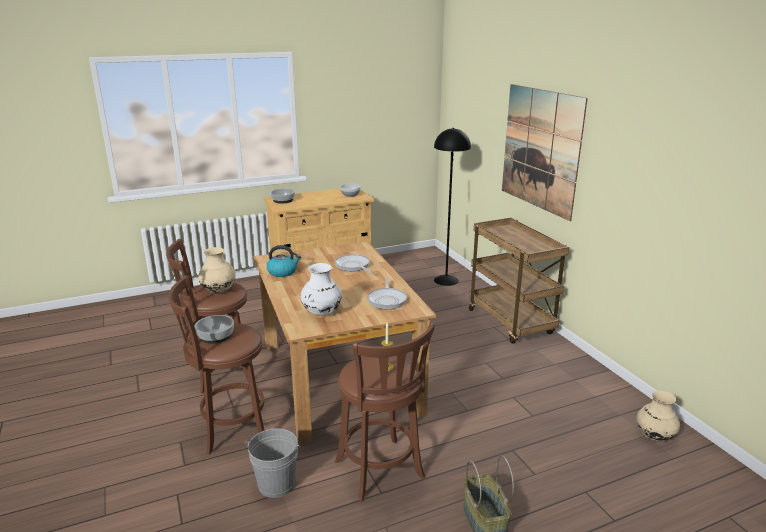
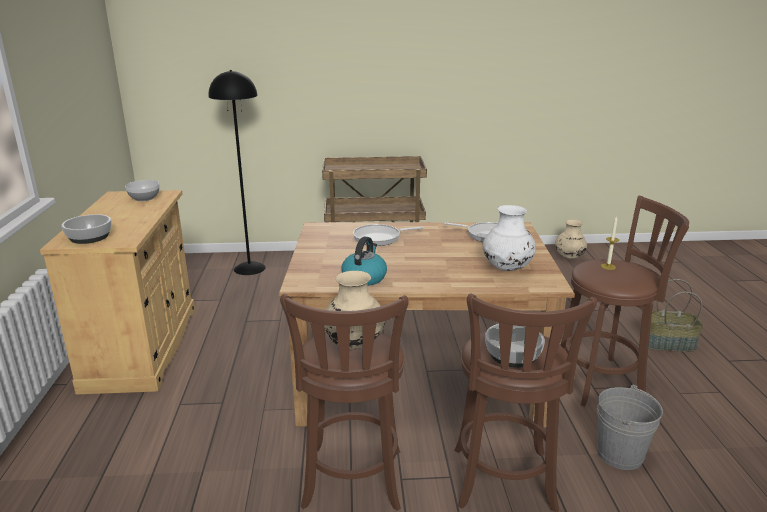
camera: 70 degrees left, 0 degrees up
(540, 149) = (348, 72): picture -> none

